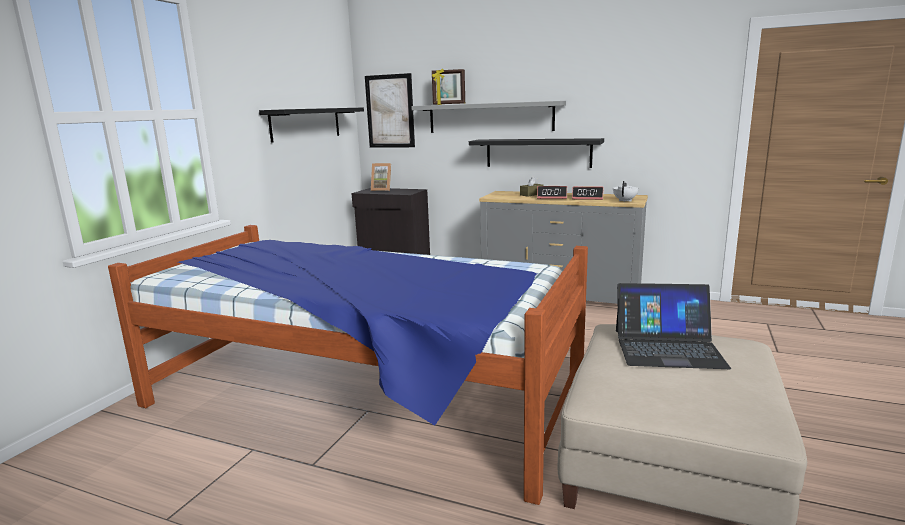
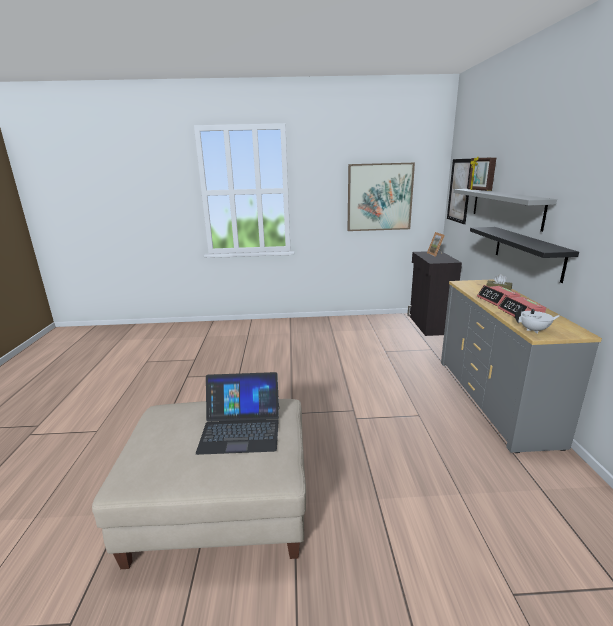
camera: 65 degrees right, 5 degrees up
(306, 124) = (379, 197): black shelf -> picture
(361, 397) = (252, 368): bed -> none
(668, 348) = (241, 429): laptop -> laptop turned 75 degrees counterclockwise

